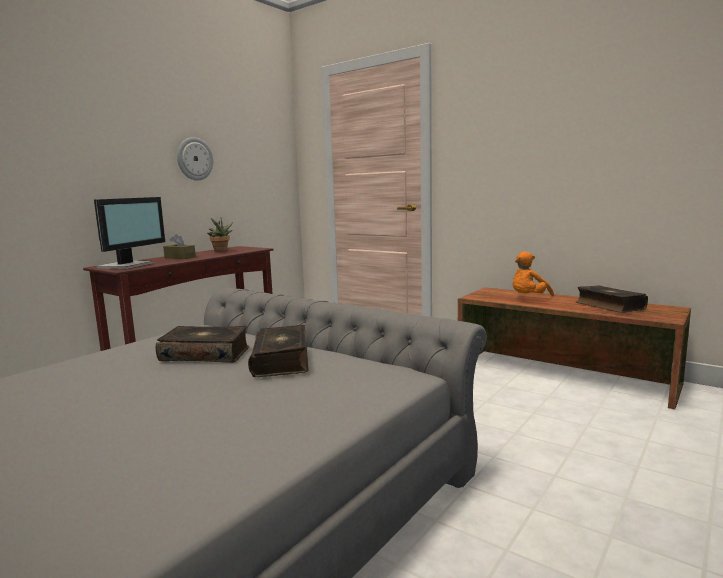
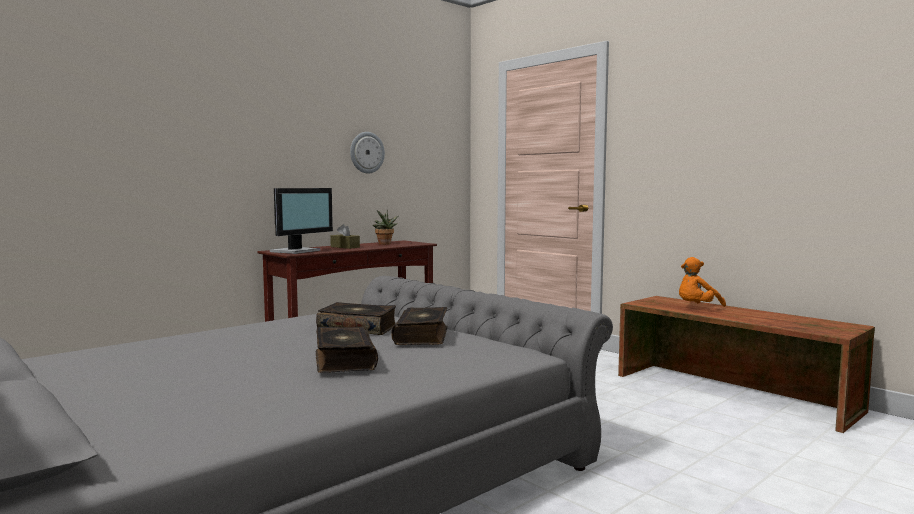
camera: 10 degrees right, 5 degrees down
(609, 306) = (780, 319): book -> book (343, 361)

